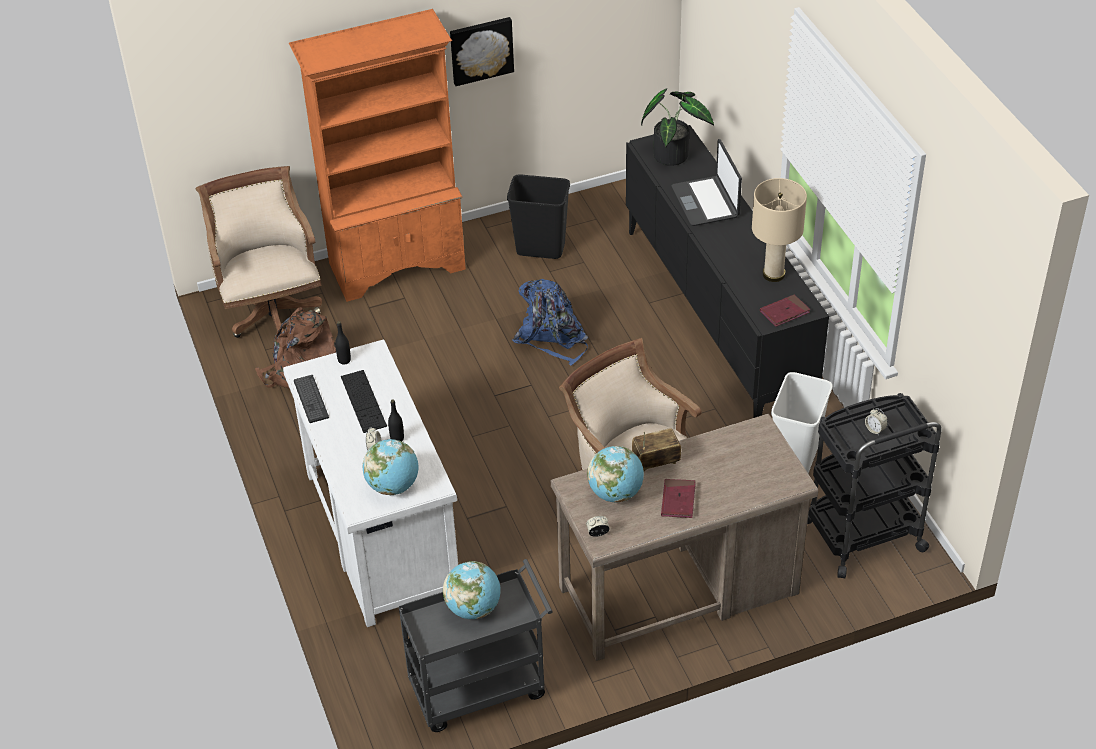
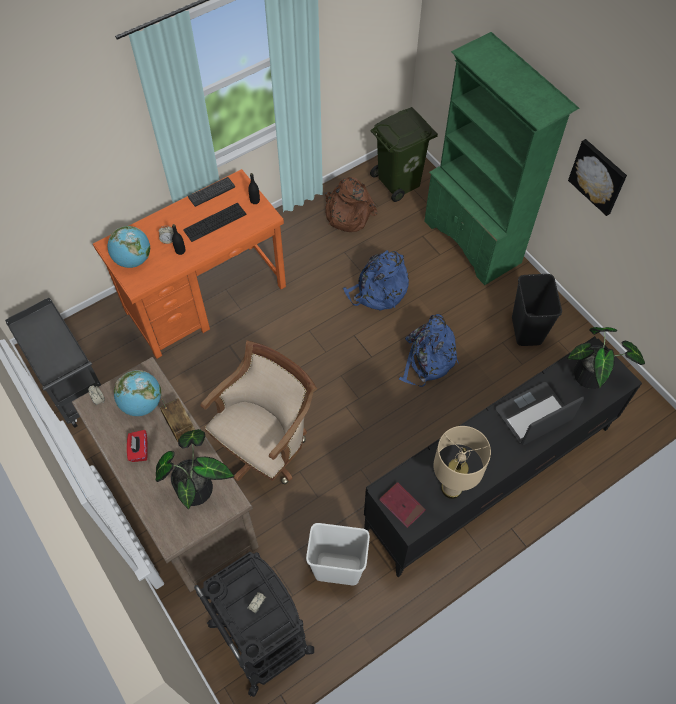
camera: 75 degrees right, 15 degrees up
(271, 312) = (399, 182): office chair -> green trash can
(380, 534) = (205, 298): white desk -> orange desk
(397, 265) = (473, 241): orange bookcase -> green bookcase
(438, 362) = (378, 291): none -> blue backpack
(473, 608) = (60, 344): globe -> none
(678, 500) = (139, 450): red book -> red tissue box
(734, 453) = (198, 485): none -> potted plant

